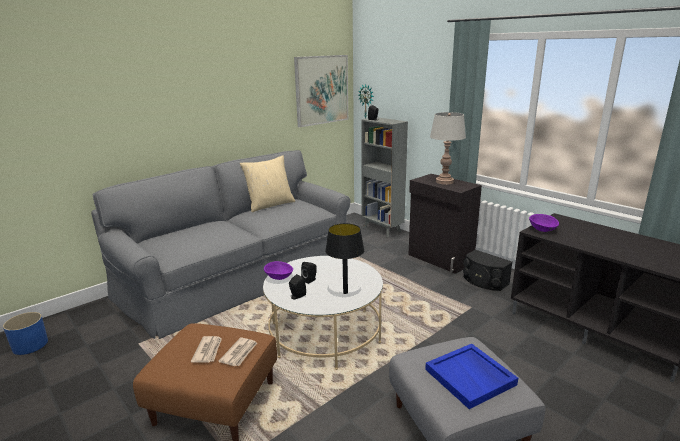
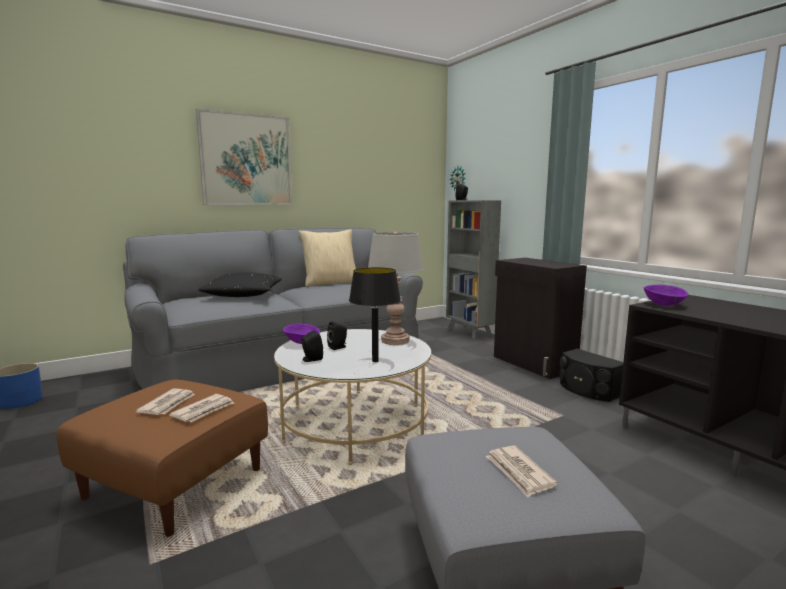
camera: 10 degrees right, 10 degrees down
(206, 230) = (244, 295): none -> black pillow
(322, 90) = (407, 170): picture -> picture (246, 160)
(444, 182) = (539, 262): grey table lamp -> grey table lamp (395, 340)
(471, 377) = (519, 473): blue tray -> newspaper

